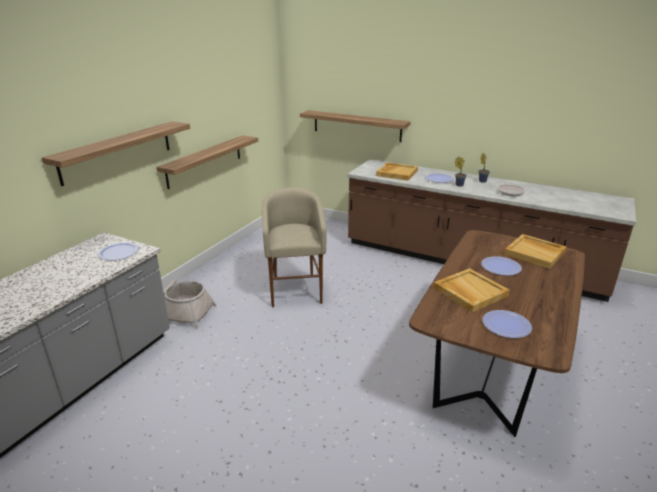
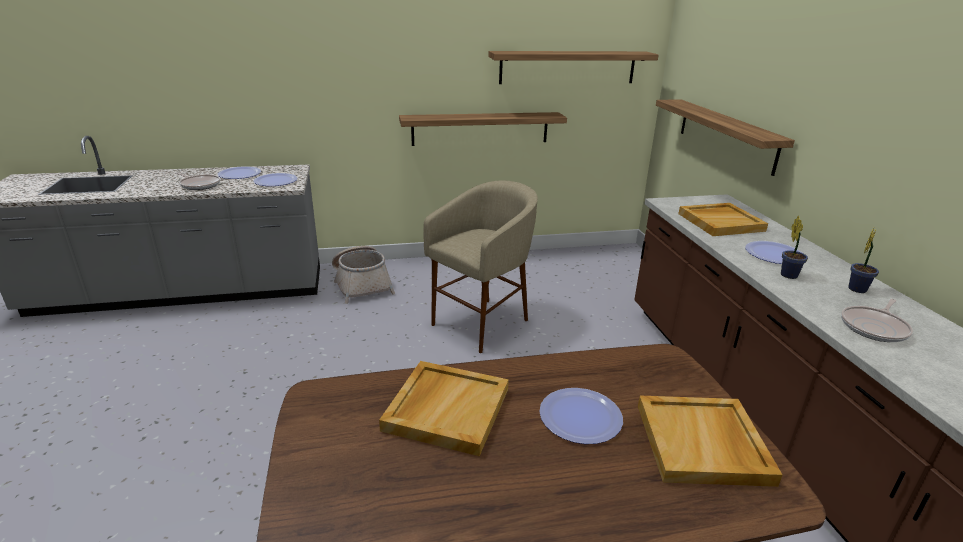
camera: 50 degrees right, 0 degrees up
(62, 283) = (199, 185): none -> frying pan
(117, 151) = (346, 83): shelf -> shelf (568, 67)
(506, 325) = (369, 483): plate -> plate (239, 174)

